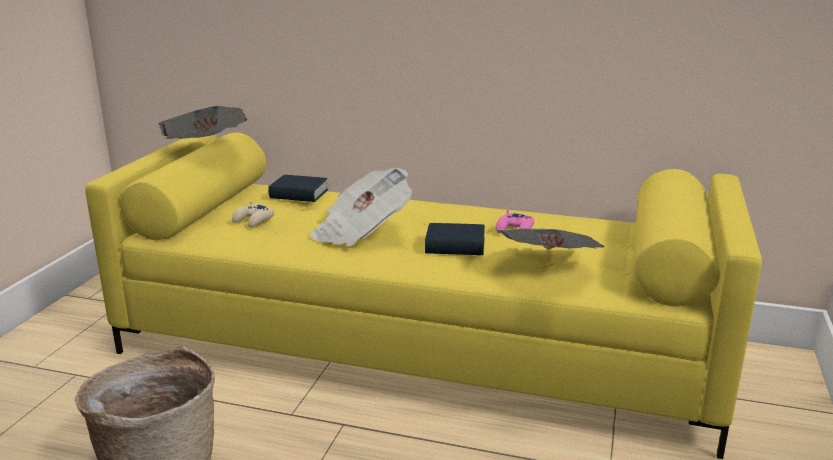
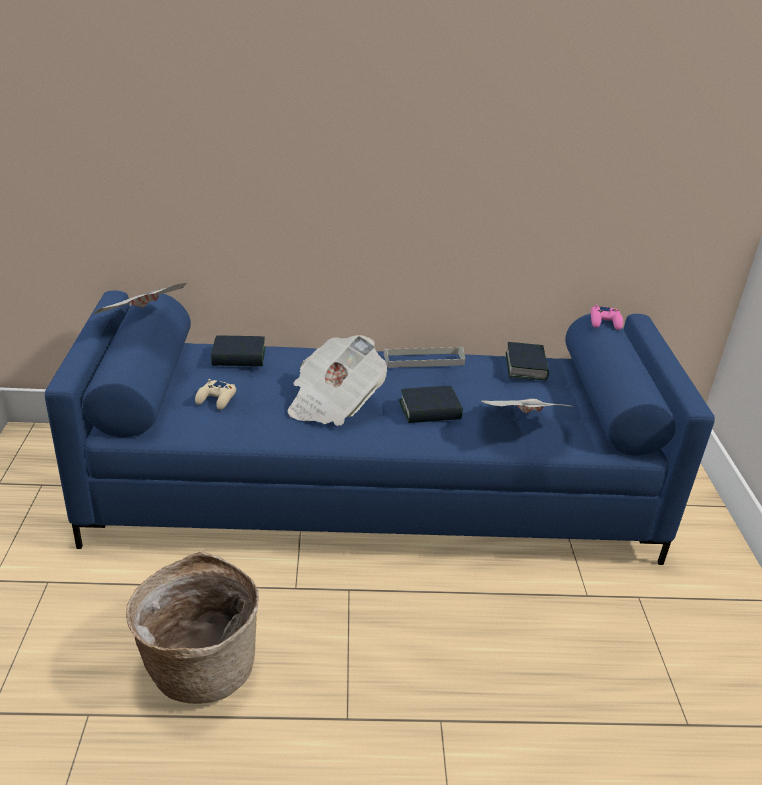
camera: 20 degrees left, 10 degrees up
(419, 347) = (375, 493): yellow sofa -> blue sofa
(478, 210) = (423, 360): none -> grey tray
(515, 229) = (470, 382): pink game controller -> pink game controller (605, 322)
(587, 223) = (526, 366): none -> book

